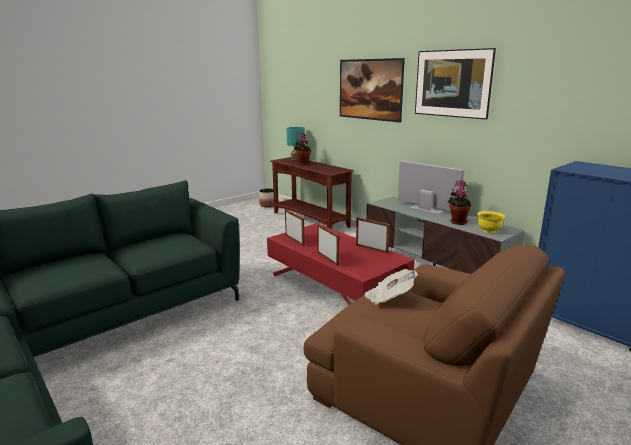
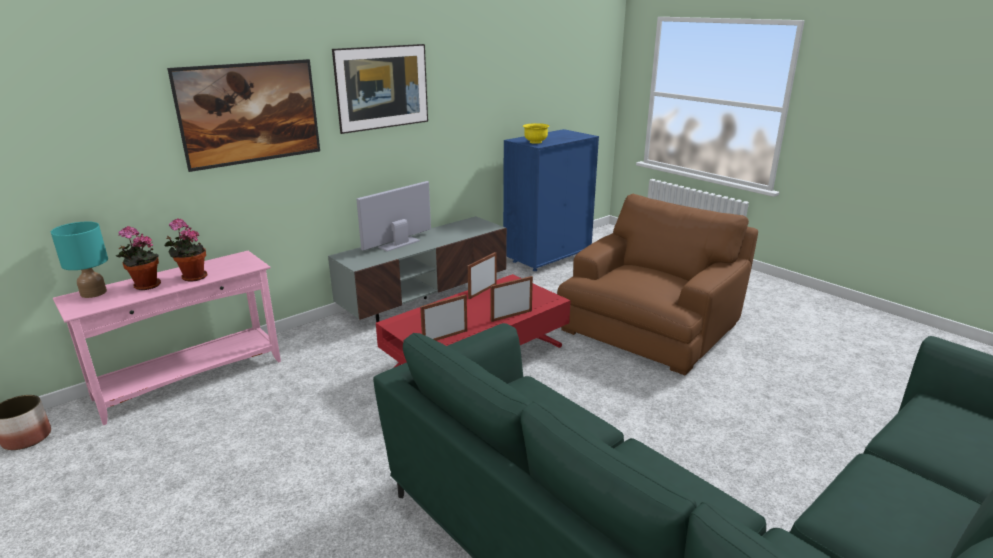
camera: 90 degrees left, 5 degrees up
(311, 219) = (191, 378): brown console table -> pink console table
(389, 298) = (628, 280): newspaper -> none
(457, 221) = (447, 235): potted plant -> potted plant (192, 277)
(489, 230) = (476, 227): yellow bowl -> yellow bowl (535, 142)

